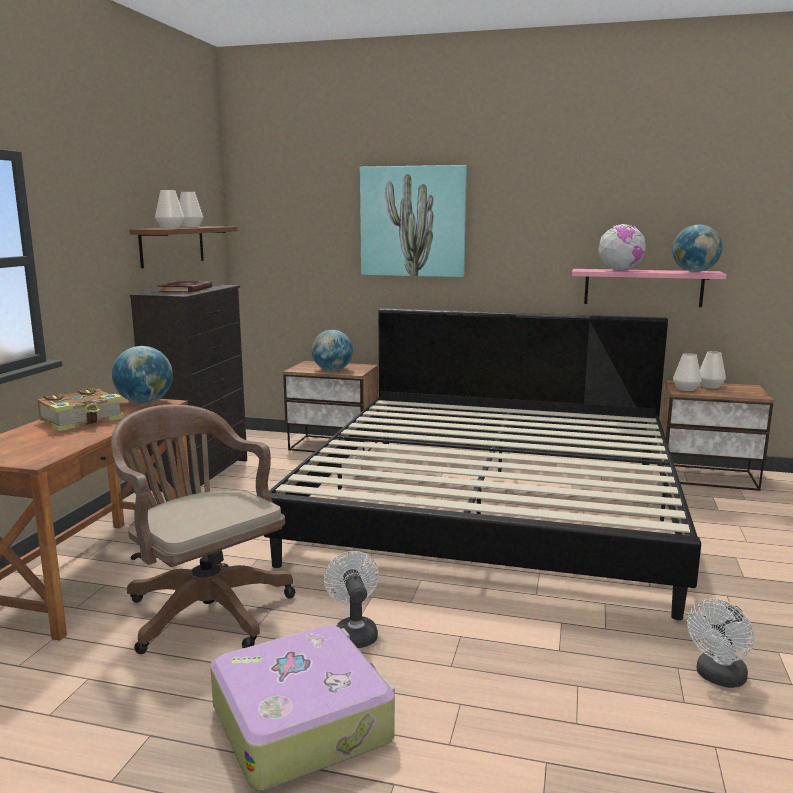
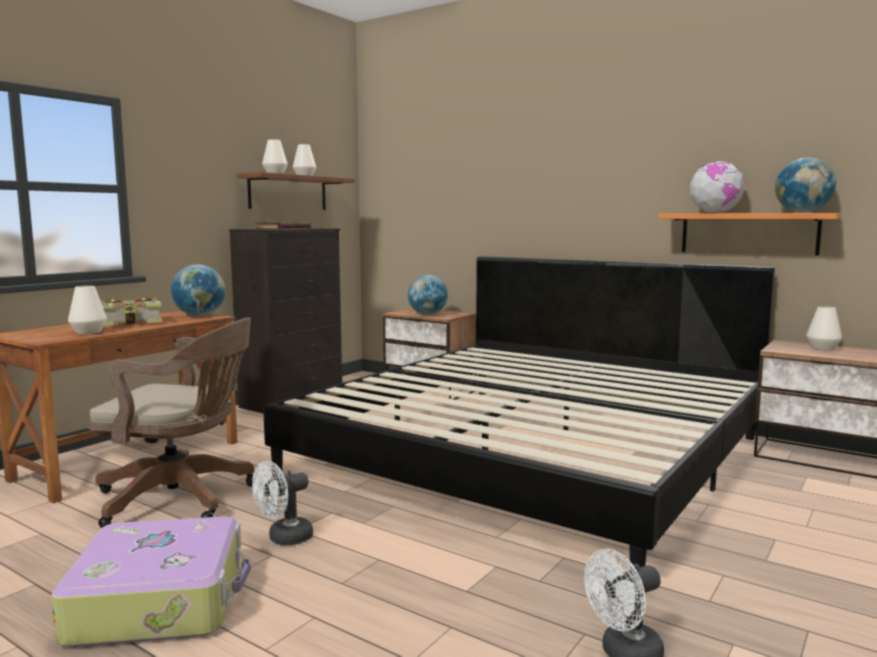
camera: 20 degrees right, 5 degrees down
(204, 609) = (182, 499): brown office chair -> brown office chair turned 120 degrees clockwise
(354, 633) = (284, 539): white fan -> white fan turned 135 degrees counterclockwise
(413, 221) = (512, 170): picture -> none
(643, 287) = (748, 233): pink shelf -> orange shelf
(686, 389) = (786, 348): white vase -> white vase (88, 332)

